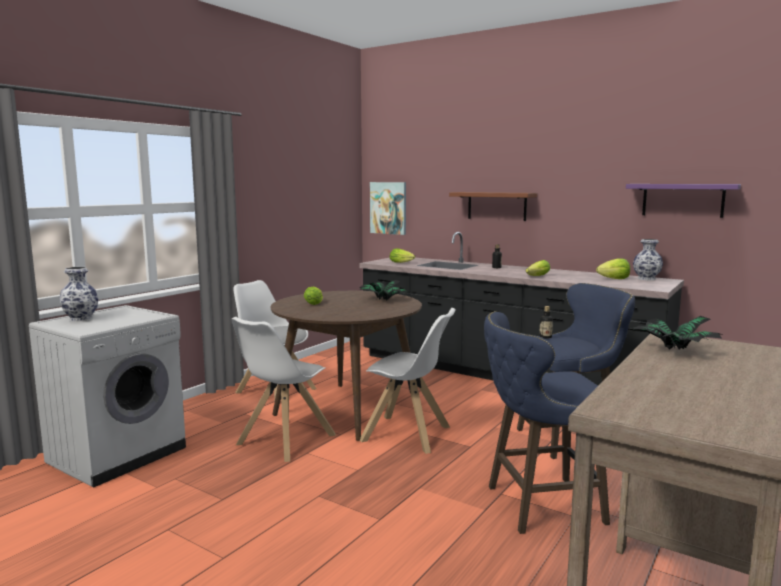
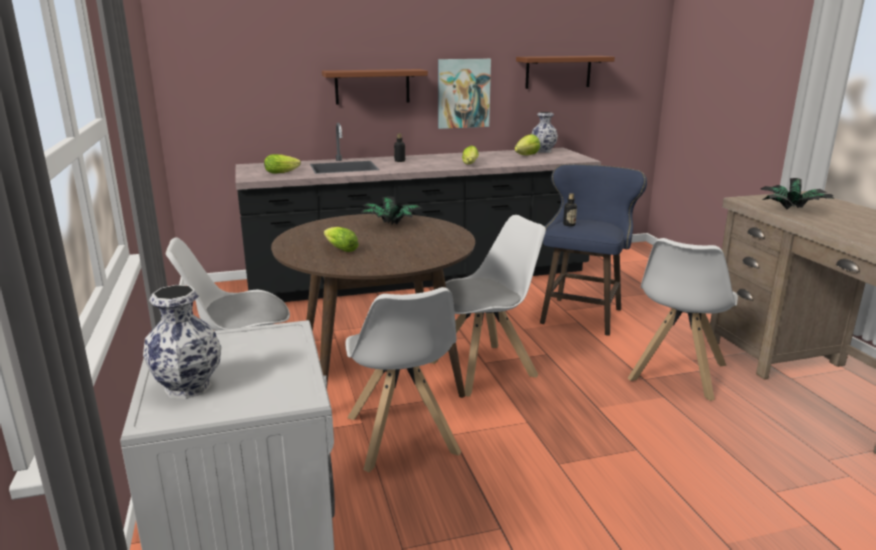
camera: 50 degrees left, 10 degrees up
(388, 208) = (207, 97): picture -> picture (463, 93)
(539, 505) = (676, 373): blue stool -> chair
(682, 200) = (558, 72): purple shelf -> brown shelf

